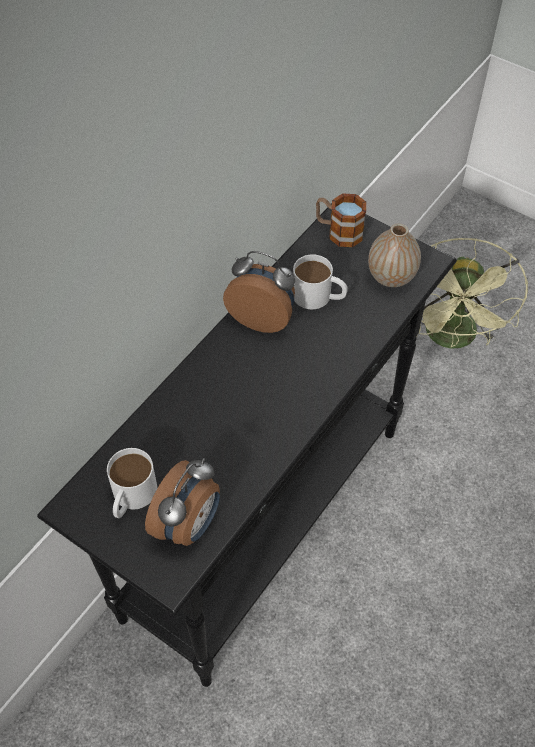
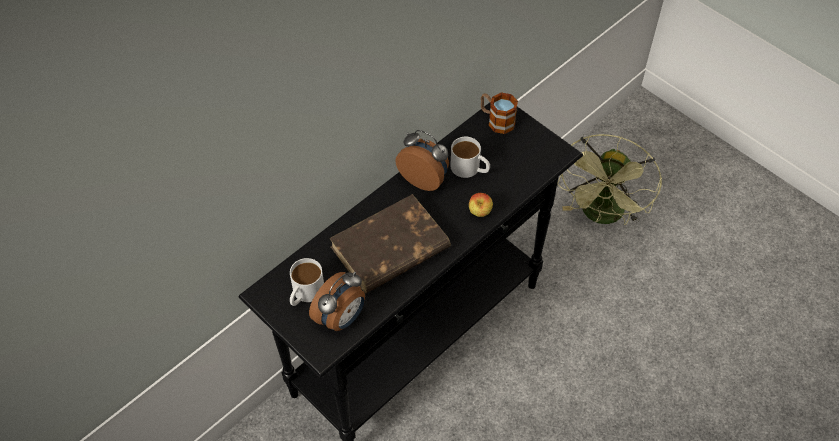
camera: 10 degrees right, 0 degrees up
(235, 417) = (389, 248): none -> brown book
(345, 352) = (480, 213): none -> apple
(391, 277) = (528, 161): vase -> none

